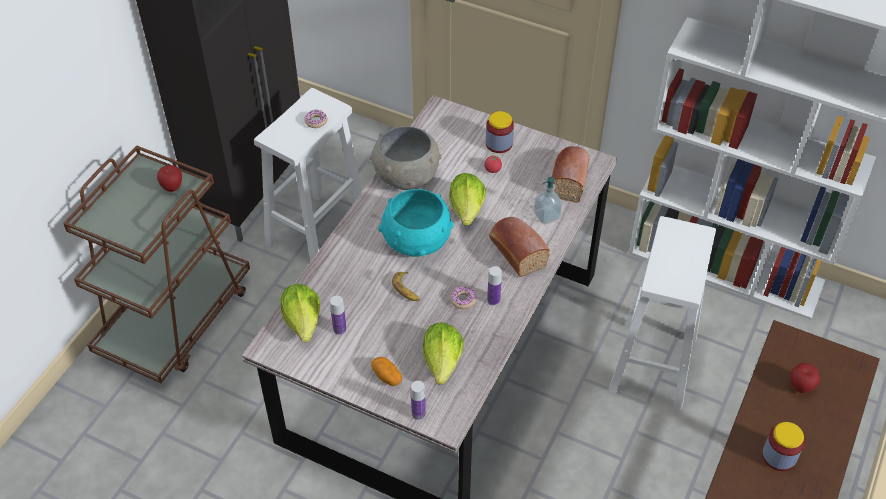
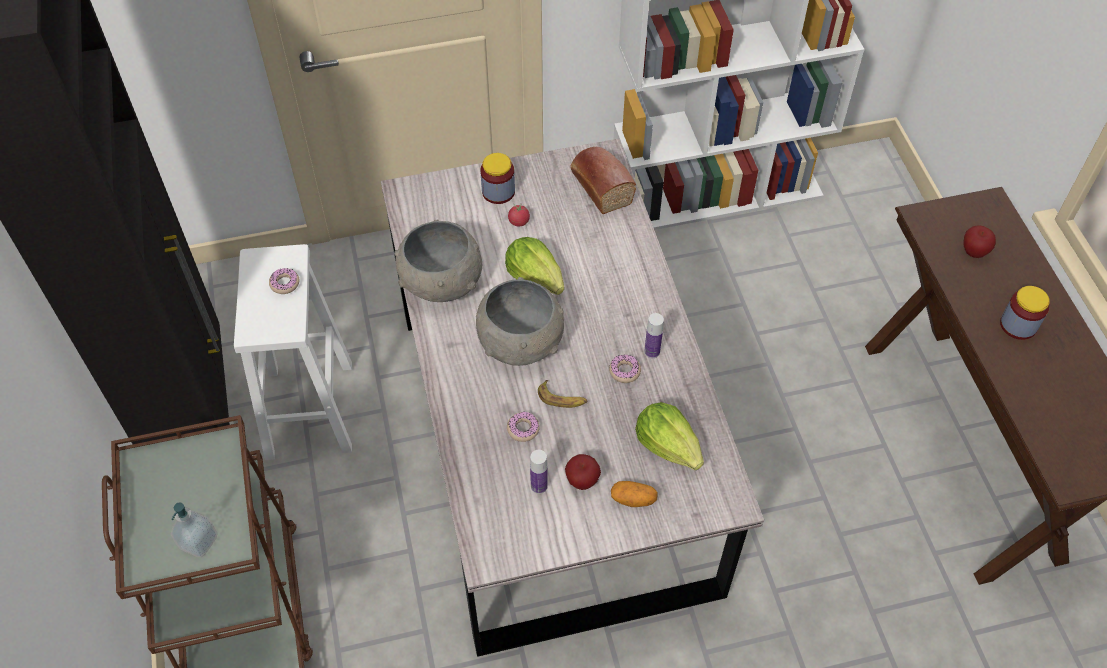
camera: 40 degrees left, 5 degrees up
(172, 187) = (201, 461): apple -> apple (582, 481)
(303, 321) = (494, 505): lettuce -> none
(365, 291) = (523, 429): none -> donut
(416, 241) = (520, 342): turquoise bowl -> grey bowl
(418, 414) = (699, 513): bottle -> none
(516, 251) = (623, 289): bread -> none
(547, 216) = (615, 236): soap dispenser -> soap dispenser (198, 541)
(653, 365) = (741, 325): white stool -> none

